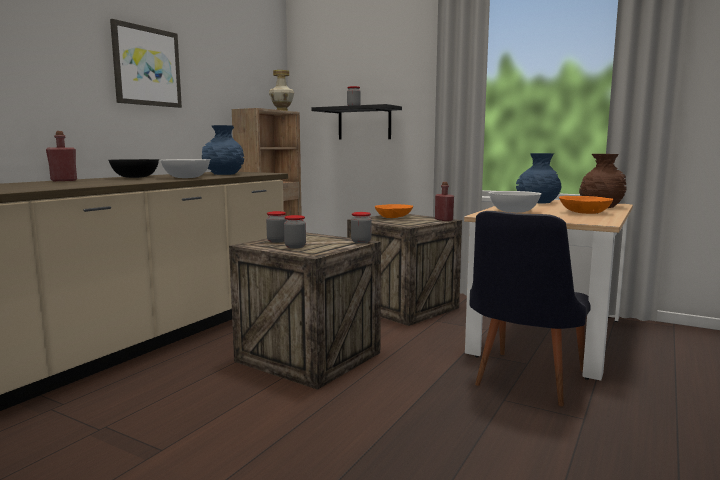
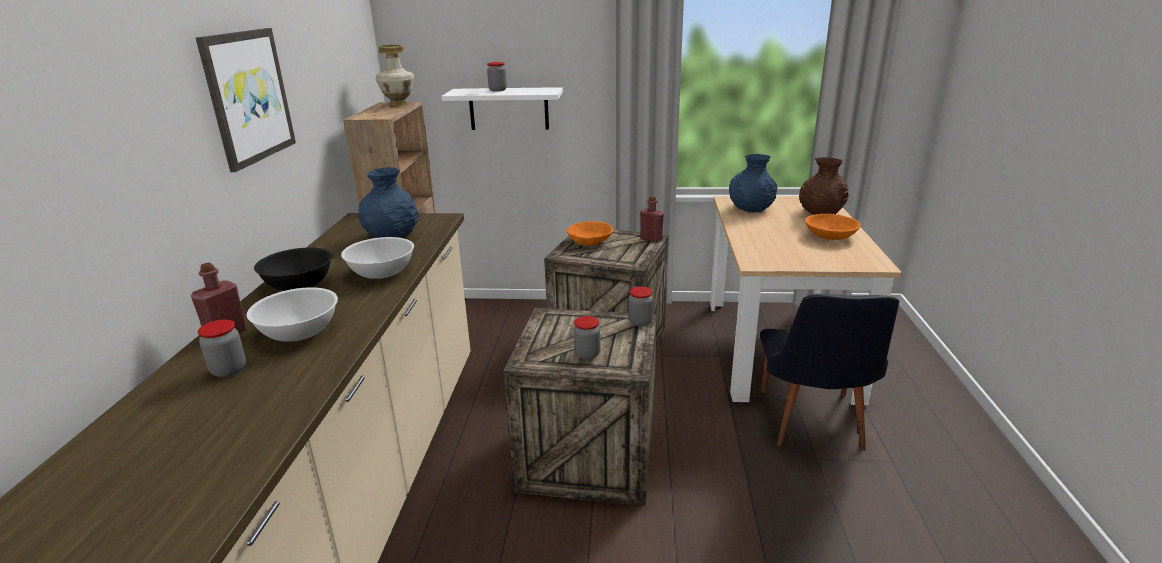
camera: 25 degrees left, 15 degrees up
(277, 241) = (545, 343): jar -> jar (229, 370)
(364, 123) = (509, 109): black shelf -> white shelf
(514, 211) = (768, 246): white bowl -> white bowl (299, 333)

